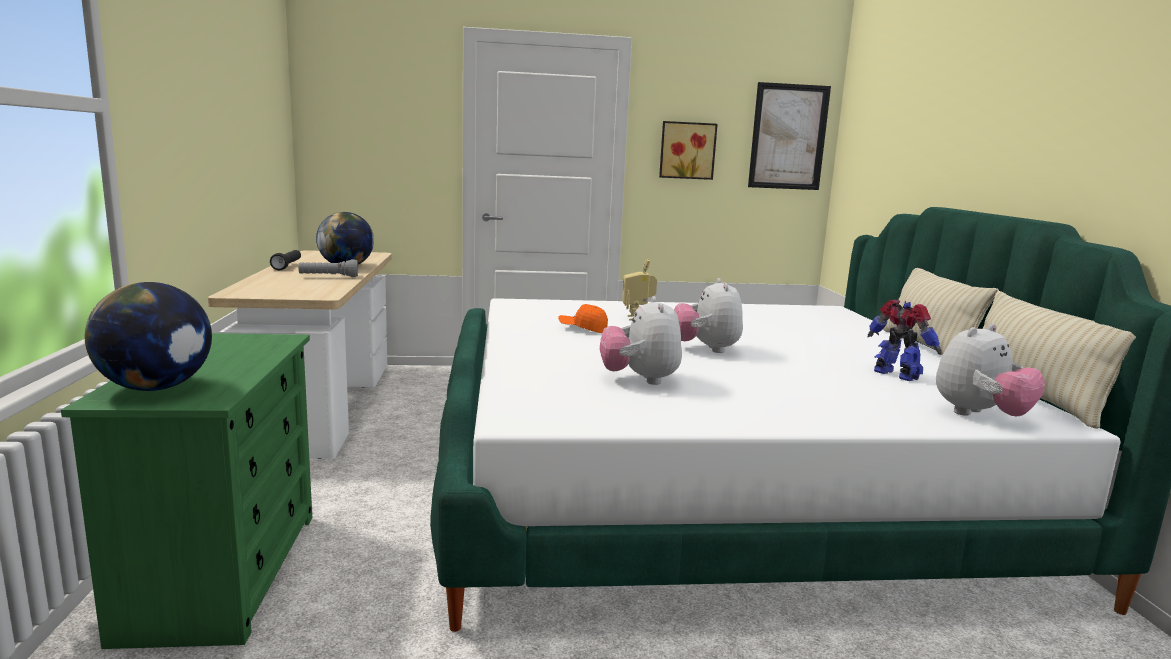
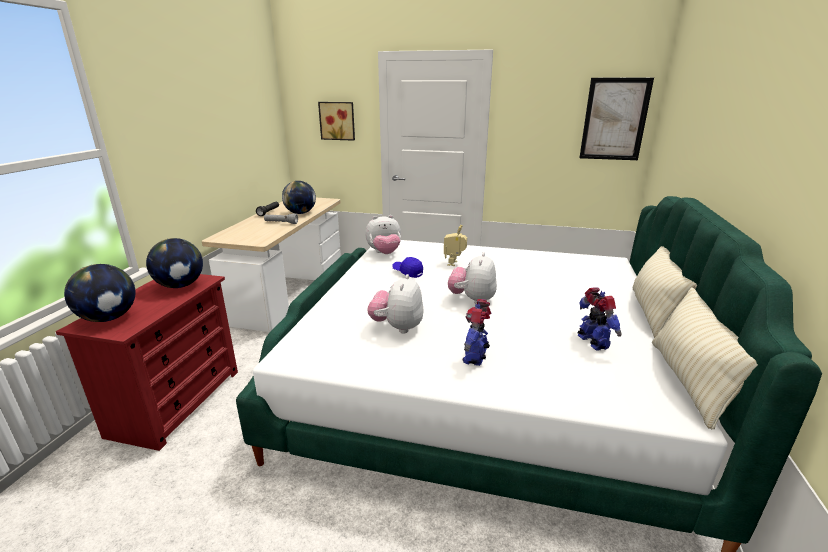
camera: 20 degrees right, 10 degrees up
(224, 572) = (177, 401): green dresser -> red dresser
(242, 347) = (180, 285): none -> globe
(583, 329) = (407, 272): orange cap -> blue cap
(687, 150) = (532, 131): picture -> picture (337, 121)
(778, 397) = (475, 356): none -> toy robot
(980, 415) = (618, 397): plush toy -> plush toy (384, 253)

